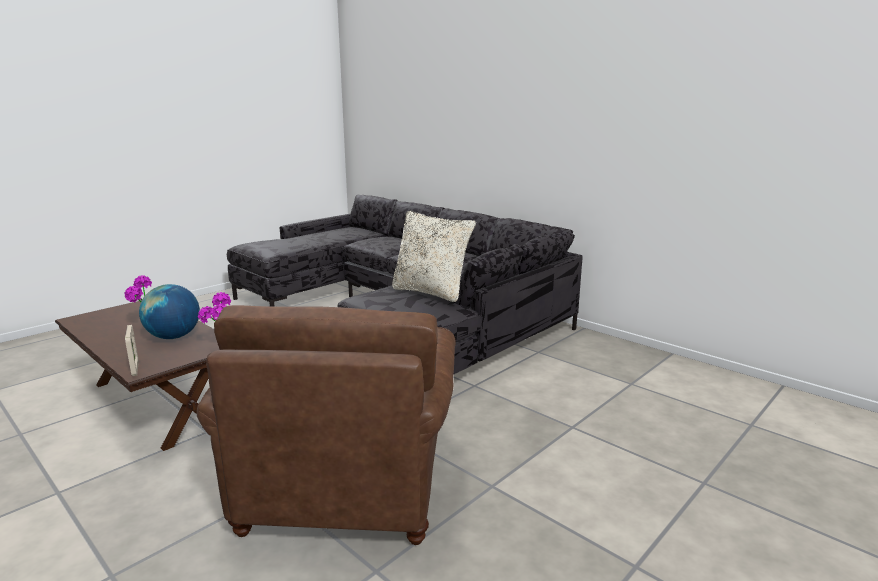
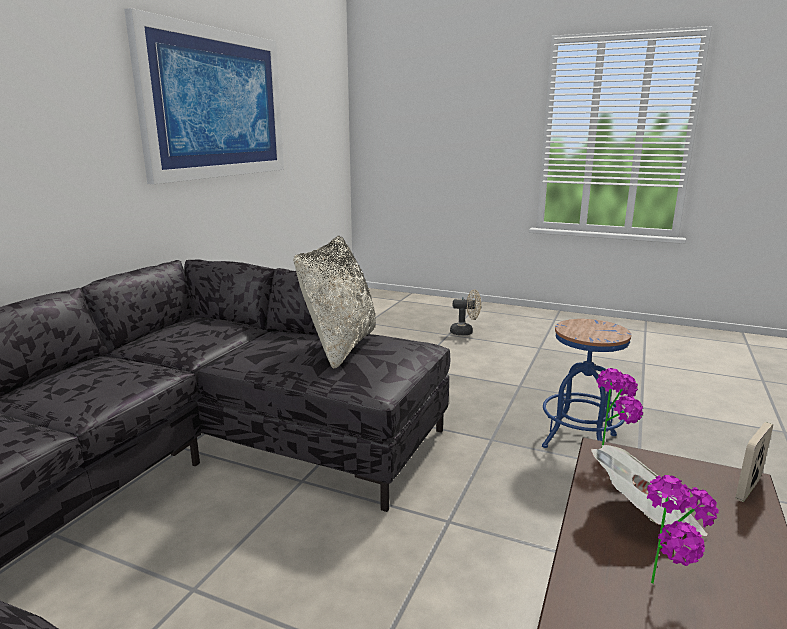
camera: 110 degrees left, 0 degrees up
(173, 337) = (644, 514): globe -> newspaper
(348, 477) = (579, 441): brown armchair -> blue stool
(680, 105) = (216, 104): none -> picture
(720, 504) = (465, 332): none -> beige fan

